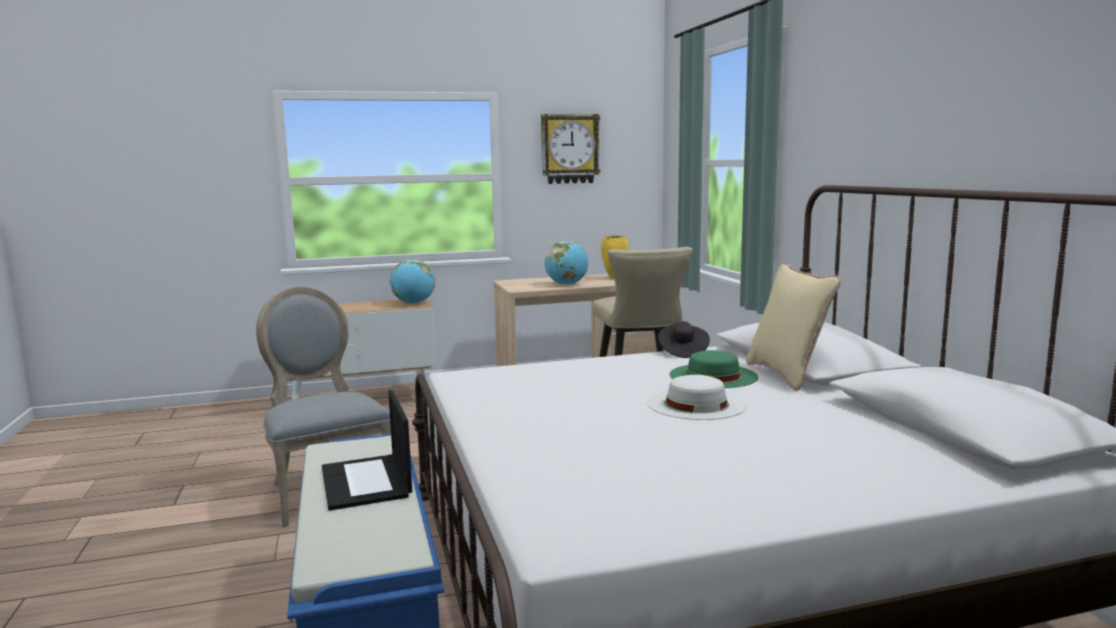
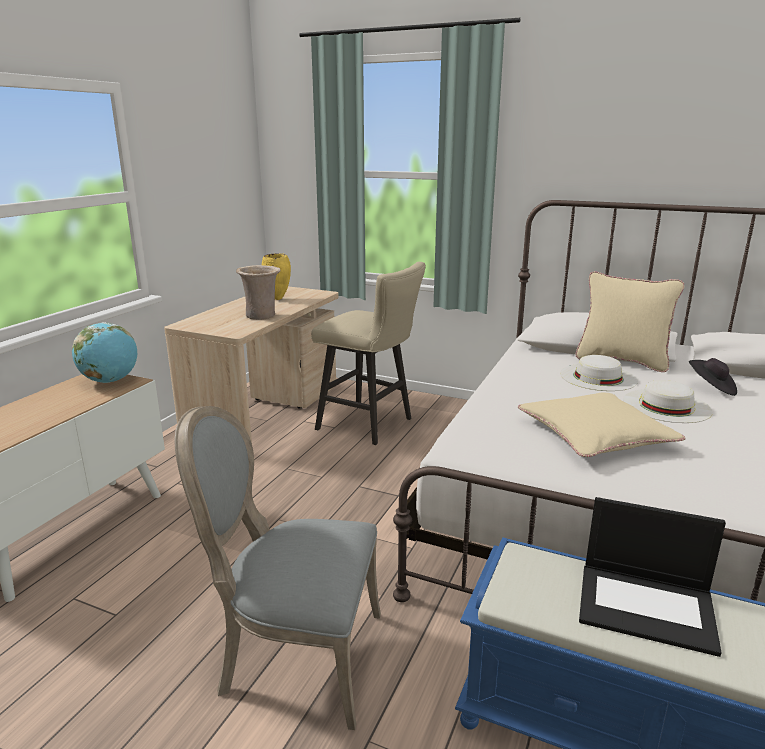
camera: 50 degrees left, 10 degrees up
(566, 395) = (595, 434): none -> beige pillow
(567, 284) = (262, 316): globe -> beige vase
(569, 149) = (192, 157): wall clock -> none
(682, 352) = (517, 362): black hat -> black hat (711, 388)
(713, 376) = (598, 377): green hat -> white hat

